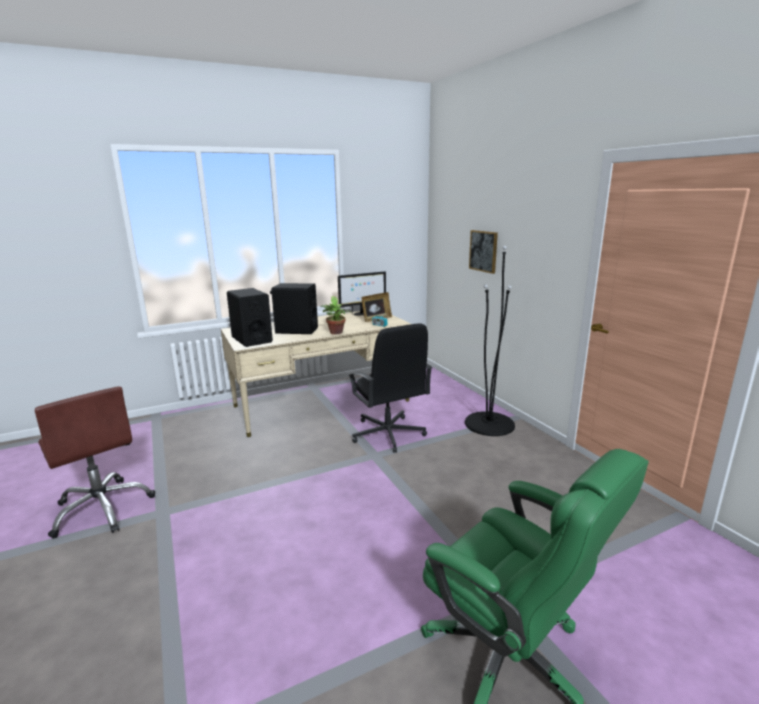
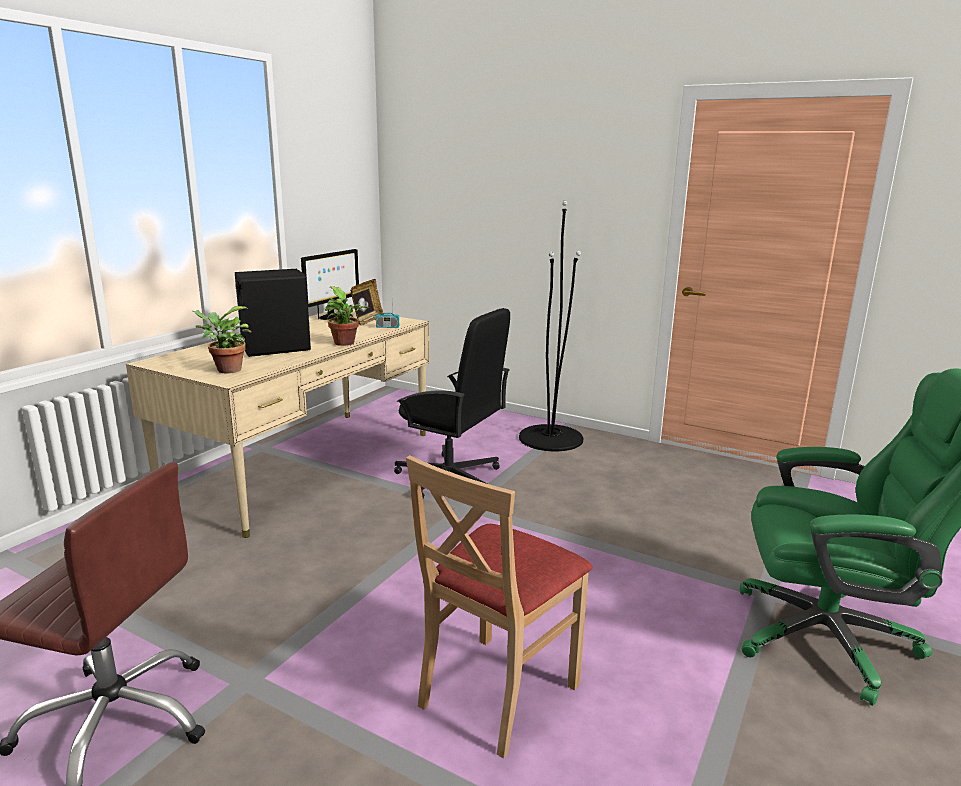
camera: 35 degrees left, 0 degrees up
(250, 575) = (497, 692): none -> beige chair
(251, 340) = (226, 370): black speaker -> potted plant
(483, 251) = (497, 213): picture -> none

